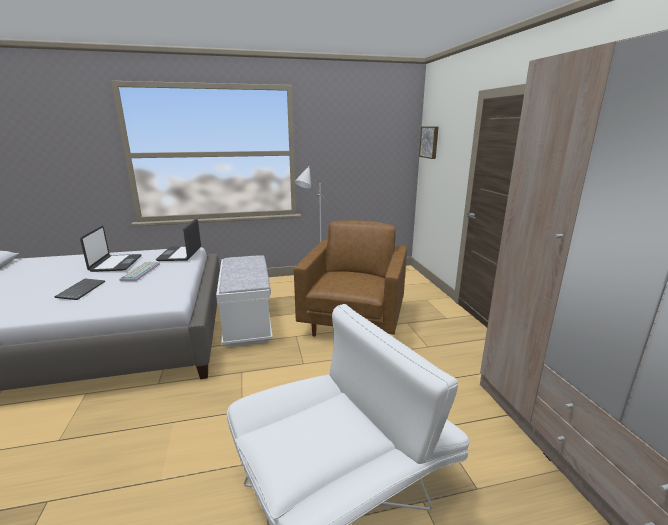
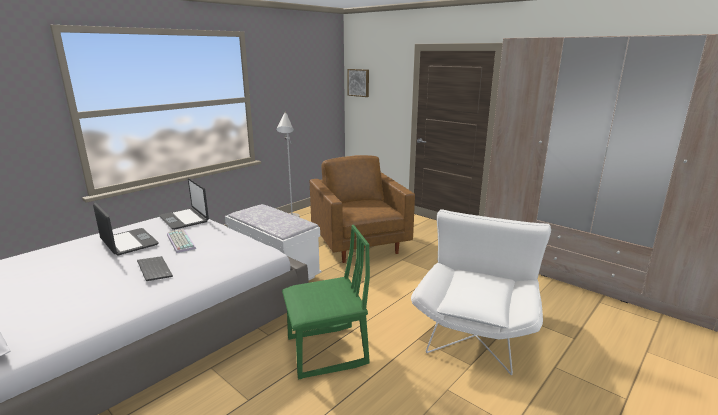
camera: 35 degrees left, 0 degrees up
(169, 426) = (327, 352): none -> green chair

